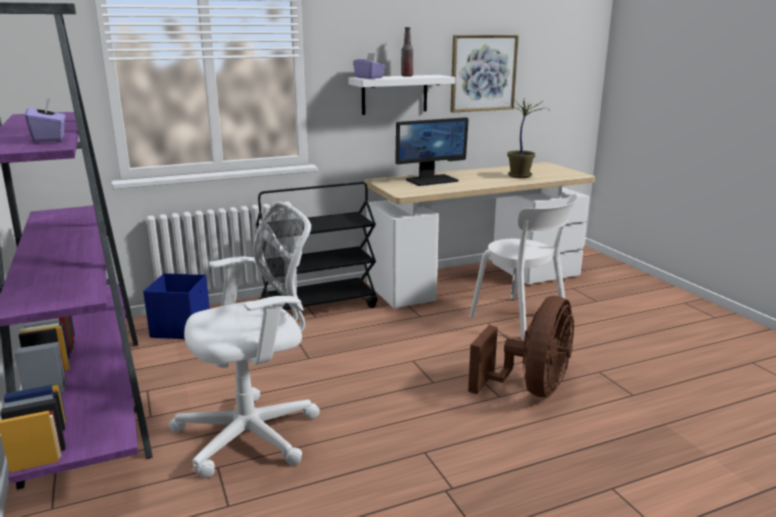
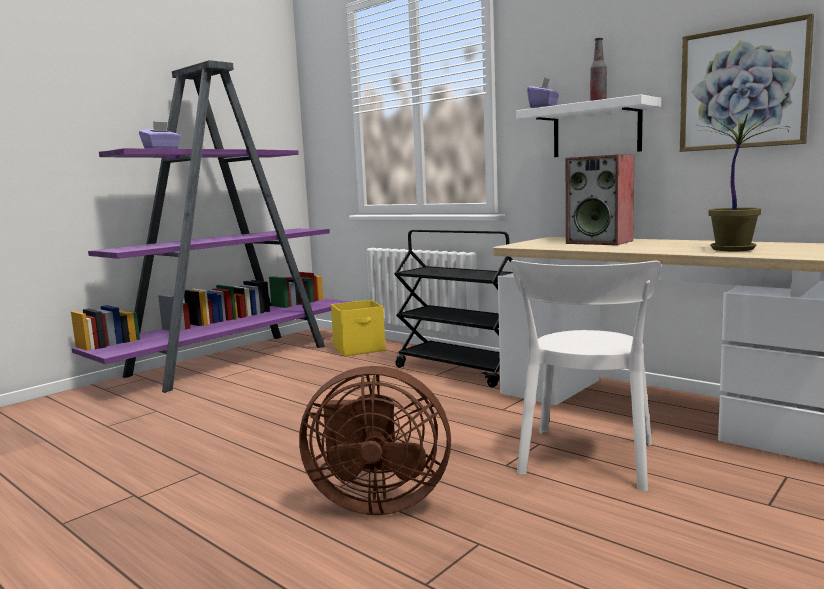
camera: 65 degrees right, 10 degrees down
(182, 328) = (360, 349): blue storage box -> yellow storage box
(255, 433) = (207, 408): white office chair -> none
(431, 180) = (600, 242): monitor -> speaker

